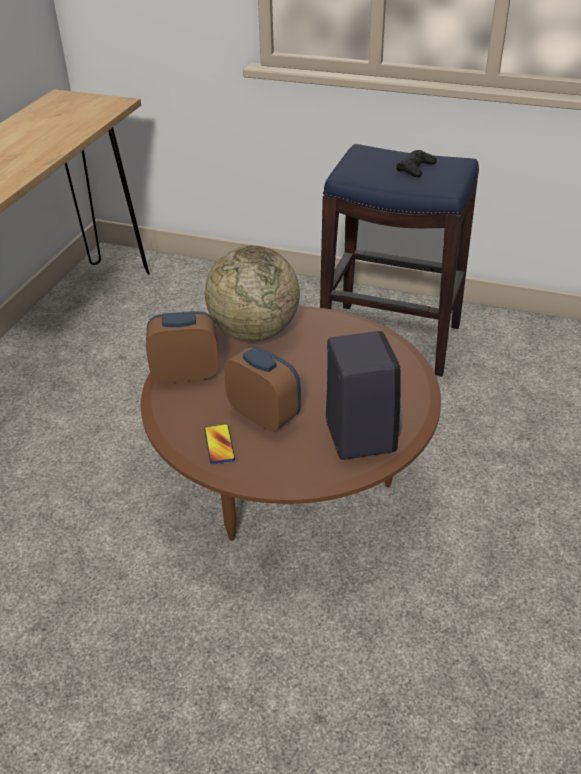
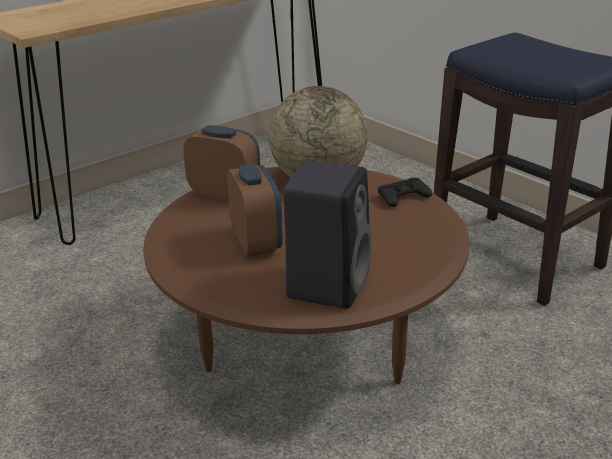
camera: 30 degrees right, 10 degrees down
(219, 444) = (194, 252): phone -> none
(415, 168) = (555, 57): black game controller -> black game controller (403, 197)

